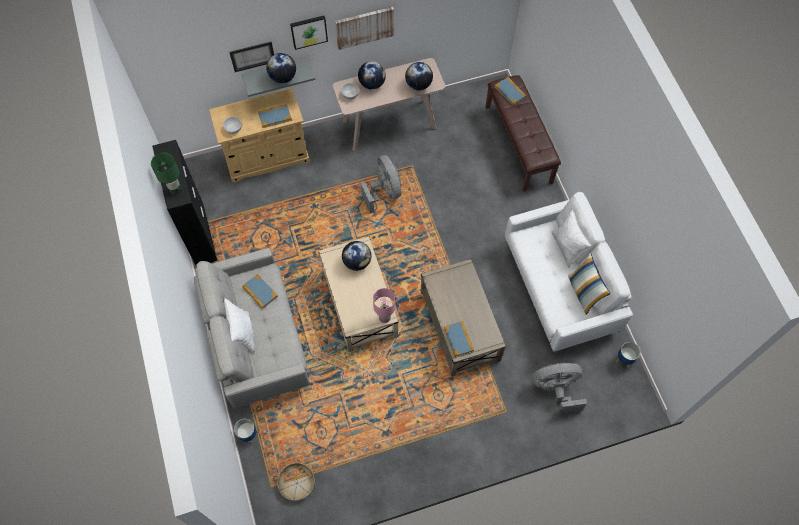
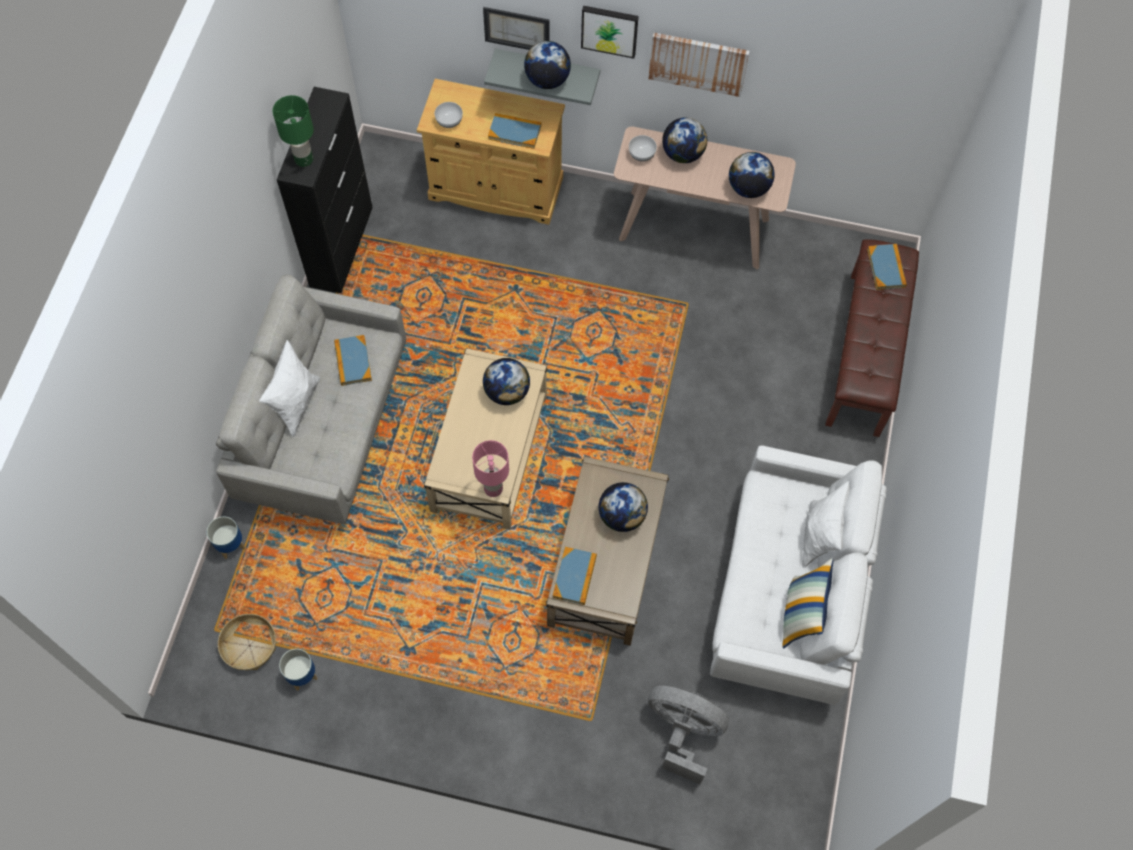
camera: 30 degrees right, 0 degrees up
(384, 191) = (624, 320): grey fan -> none
(461, 293) = (622, 516): none -> globe
(624, 359) = (814, 750): planter -> planter (302, 676)

